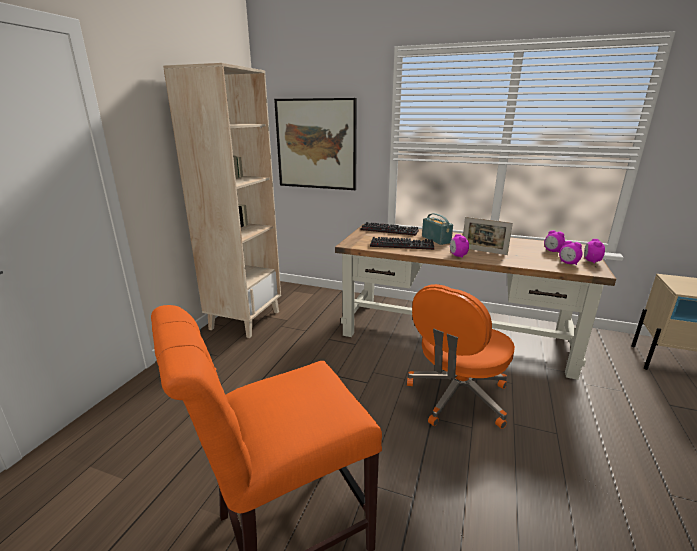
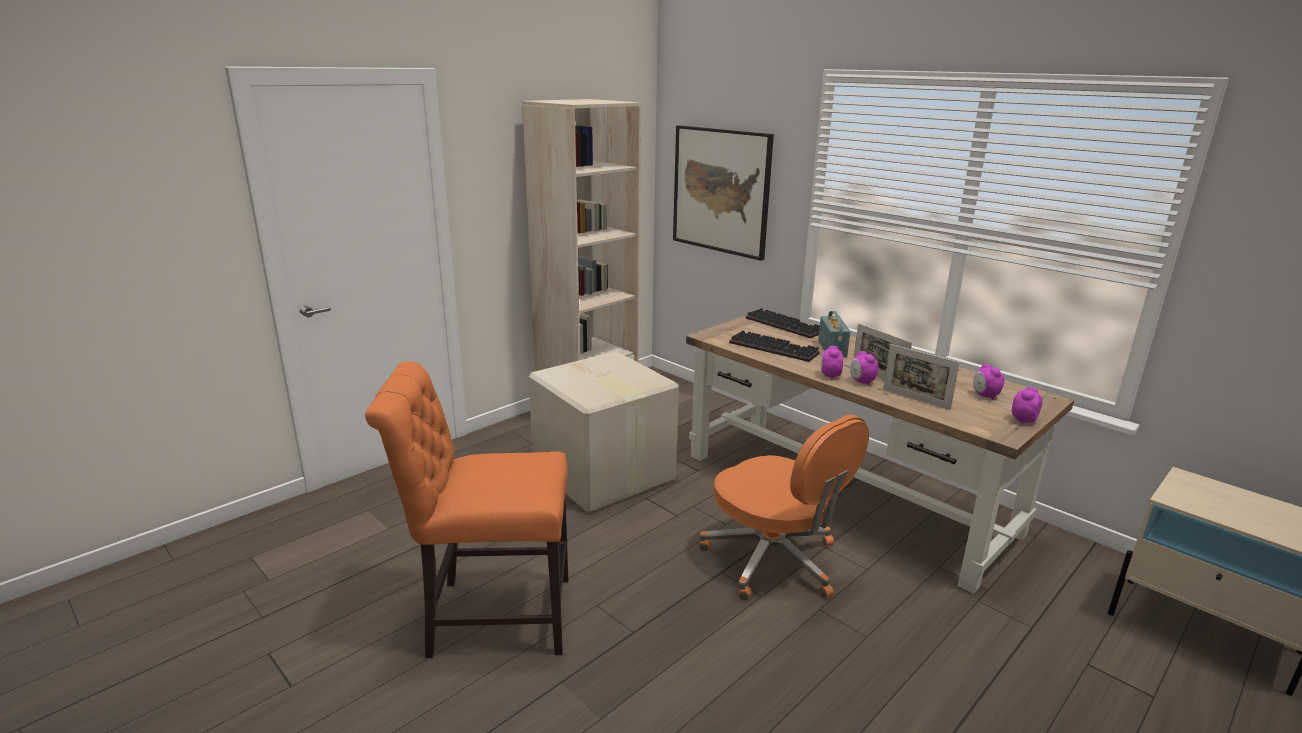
camera: 25 degrees right, 0 degrees up
(291, 366) = (603, 475): none -> cardboard box
(457, 397) = (774, 561): orange office chair -> orange office chair turned 105 degrees counterclockwise
(523, 260) = (915, 399): none -> picture frame
(568, 263) = (979, 416): alarm clock -> alarm clock (861, 382)

